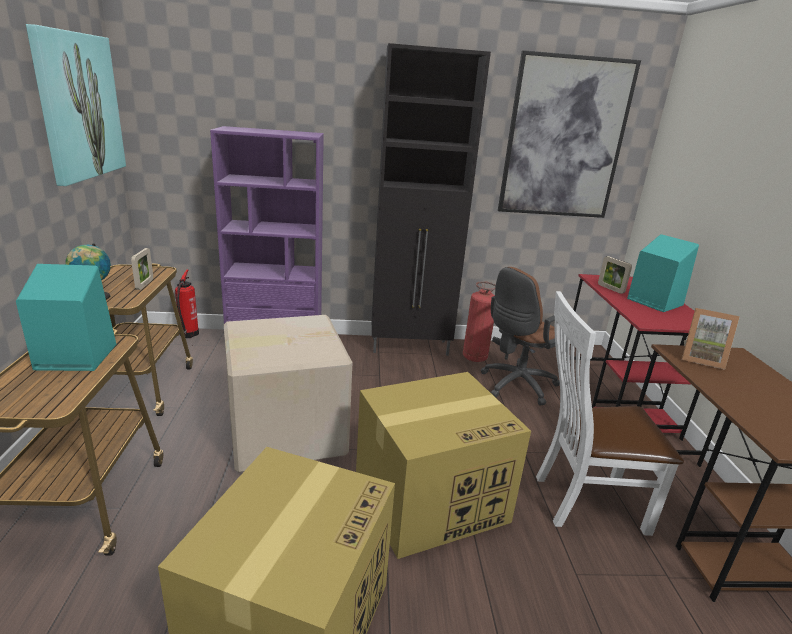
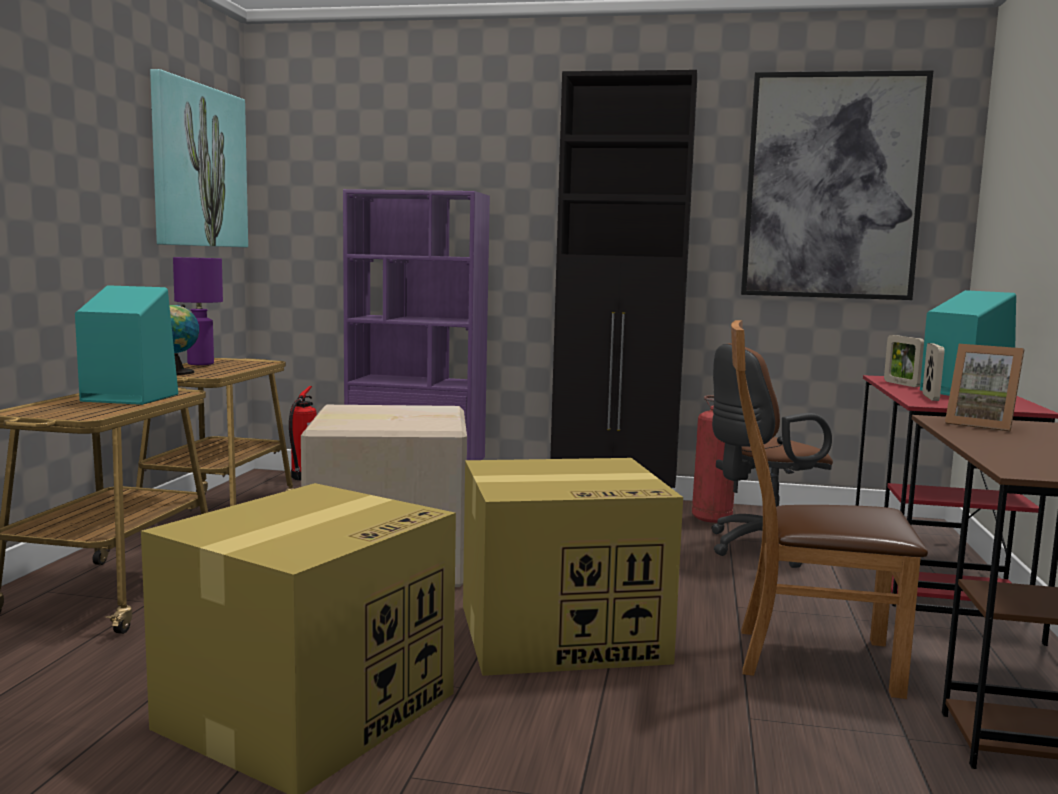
camera: 15 degrees right, 15 degrees down
(109, 279) = (201, 364): none -> purple table lamp
(144, 284) = (239, 368): picture frame -> picture frame (930, 397)
(582, 501) = (805, 657): white chair -> brown chair

